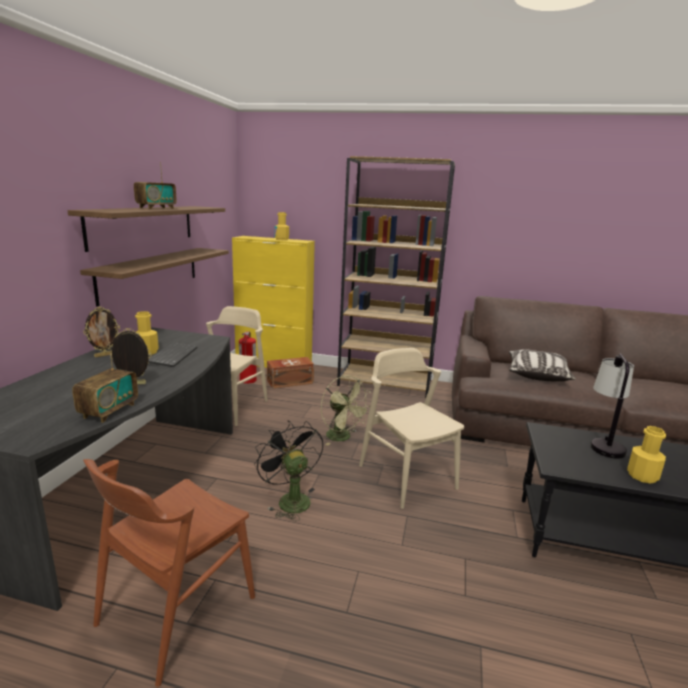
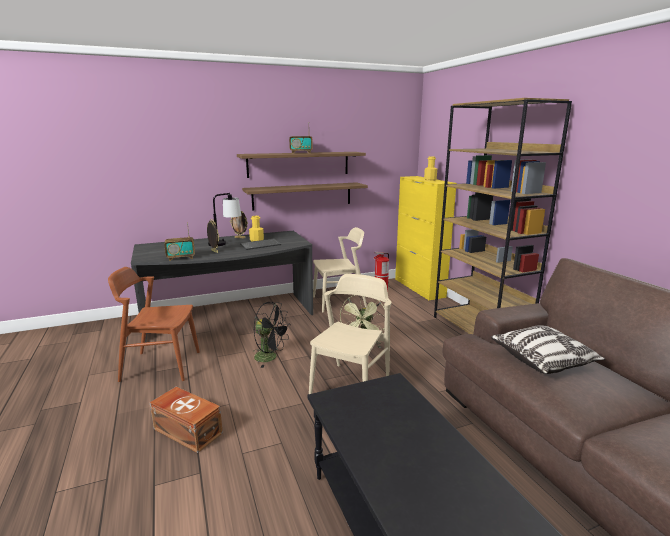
camera: 55 degrees right, 0 degrees up
(289, 381) = (405, 302): brown storage box -> brown storage box (188, 430)
(290, 499) = (270, 357): black fan -> black fan turned 90 degrees clockwise
(603, 442) = (417, 418): table lamp -> table lamp (225, 243)
(642, 476) = (369, 449): yellow bottle -> none

